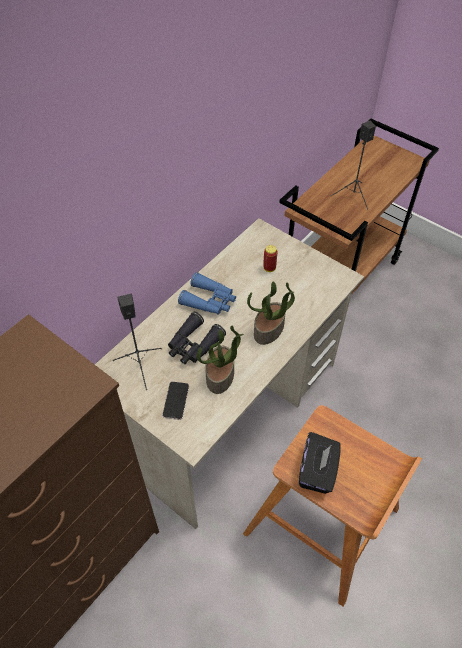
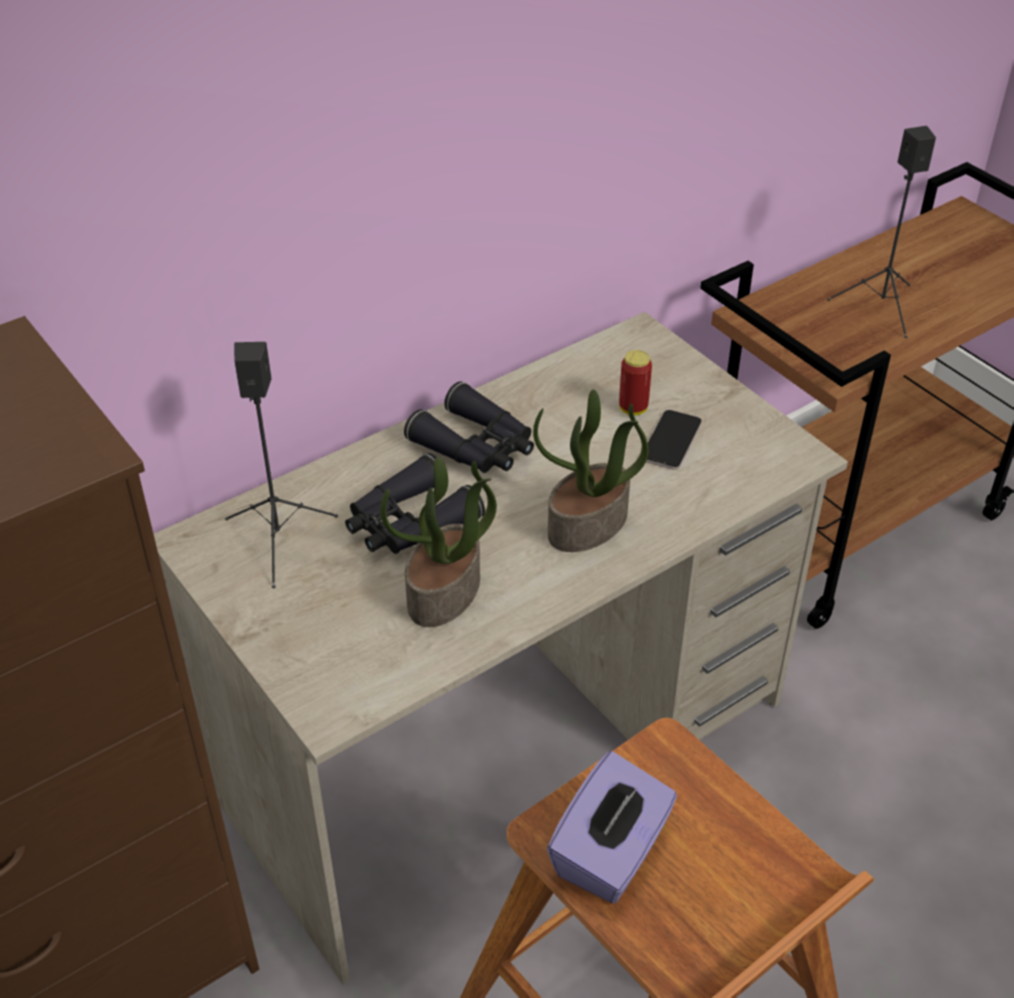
camera: 15 degrees right, 10 degrees down
(176, 400) = (328, 621): phone -> phone (671, 441)
(209, 301) = (476, 446): blue binoculars -> black binoculars
(317, 471) = (611, 853): black tissue box -> purple tissue box

